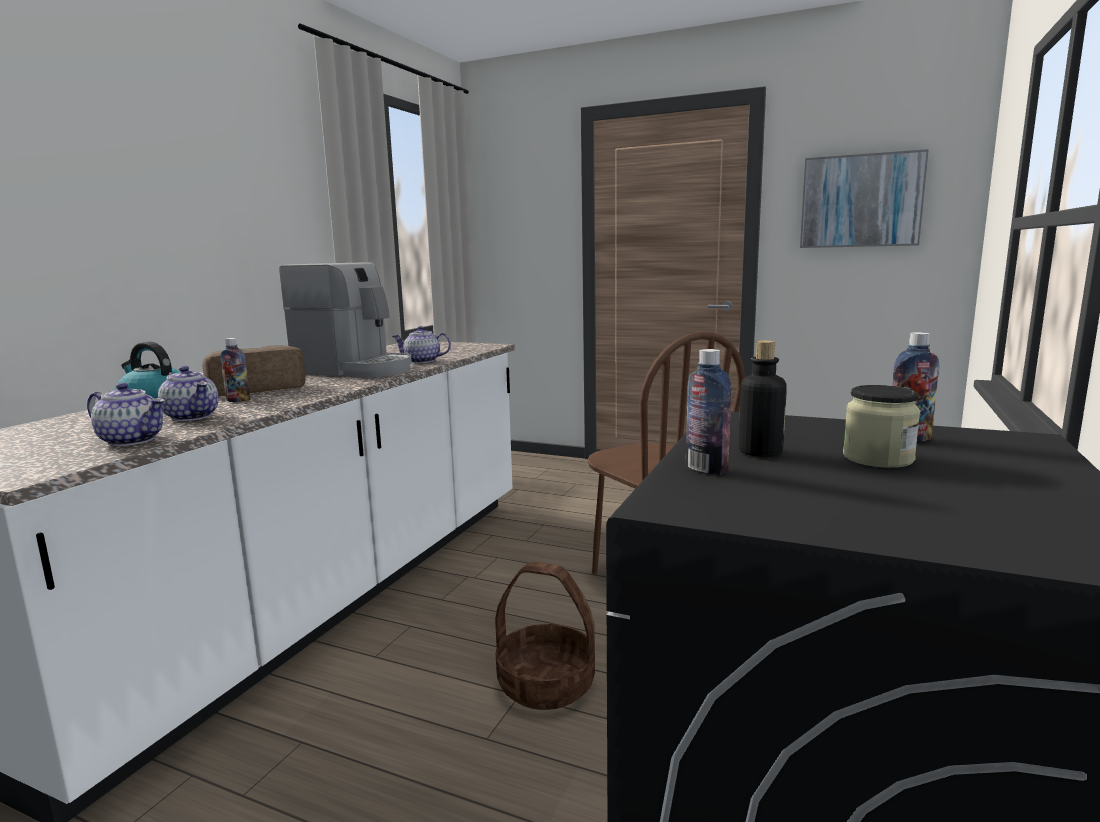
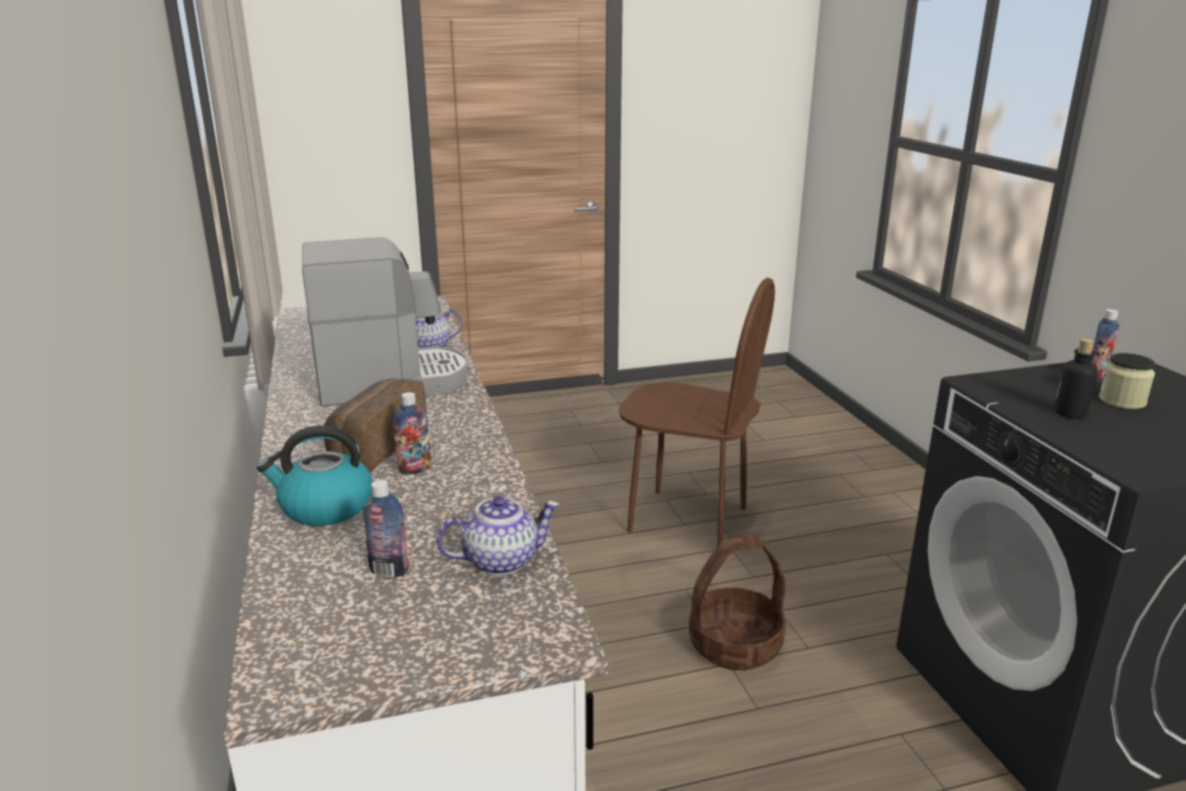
camera: 40 degrees left, 10 degrees up
(192, 416) = (447, 508): teapot -> none
(706, 469) = (1085, 438): bottle -> bottle (389, 571)
(861, 201) = (714, 94): picture -> none

